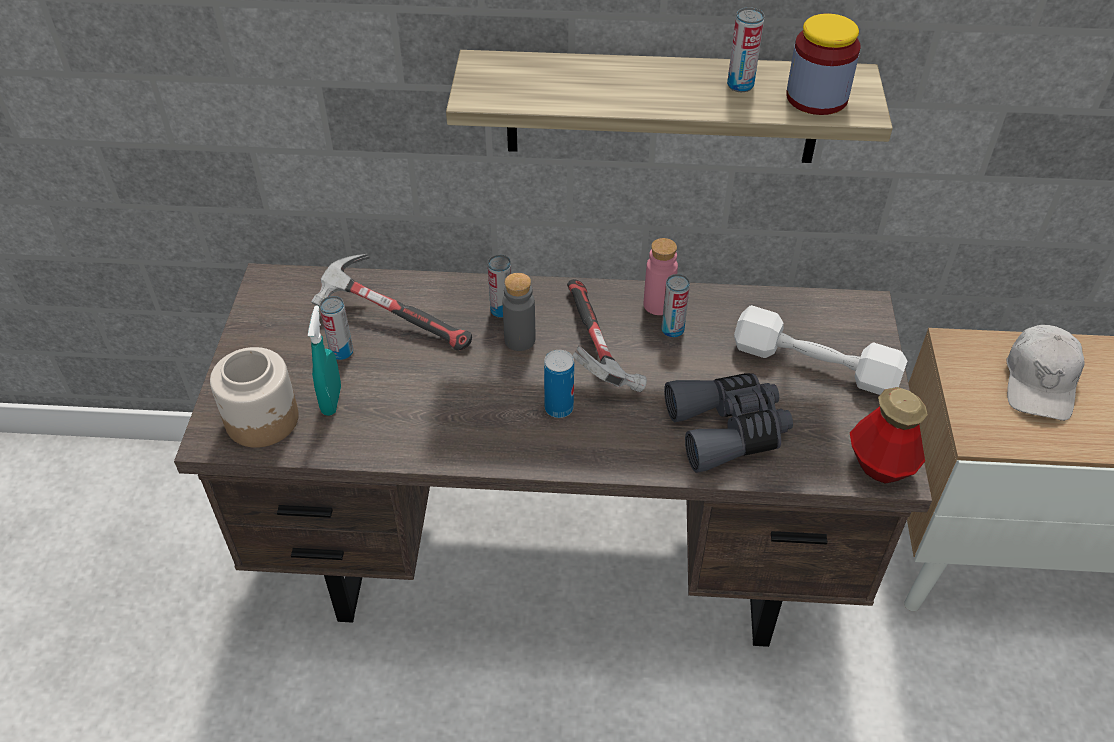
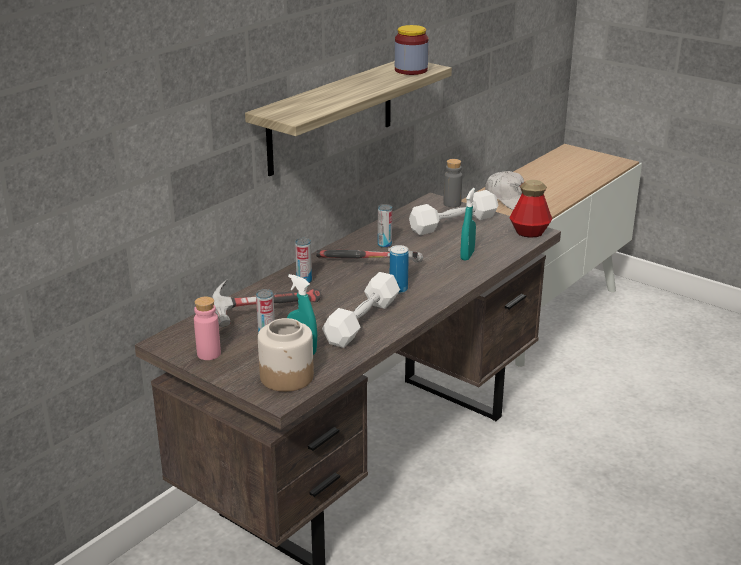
camera: 55 degrees left, 20 degrees down
(445, 417) = (362, 321): none -> white dumbbell
(519, 340) = (334, 283): grey bottle -> grey bottle (452, 204)
(658, 305) = (361, 242): pink bottle -> pink bottle (209, 354)
(728, 429) = (467, 255): grey binoculars -> turquoise spray bottle
(740, 85) = (378, 77): can -> none

